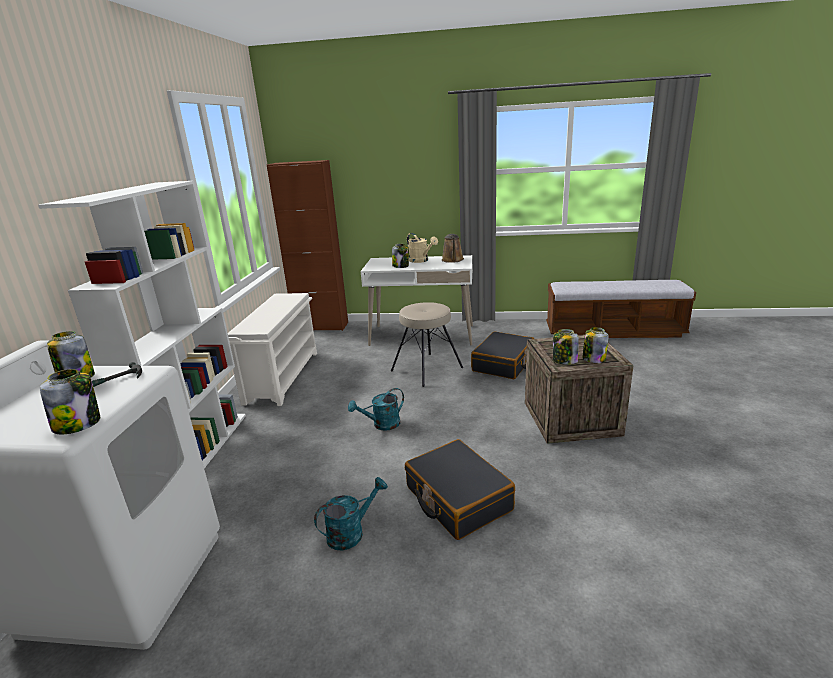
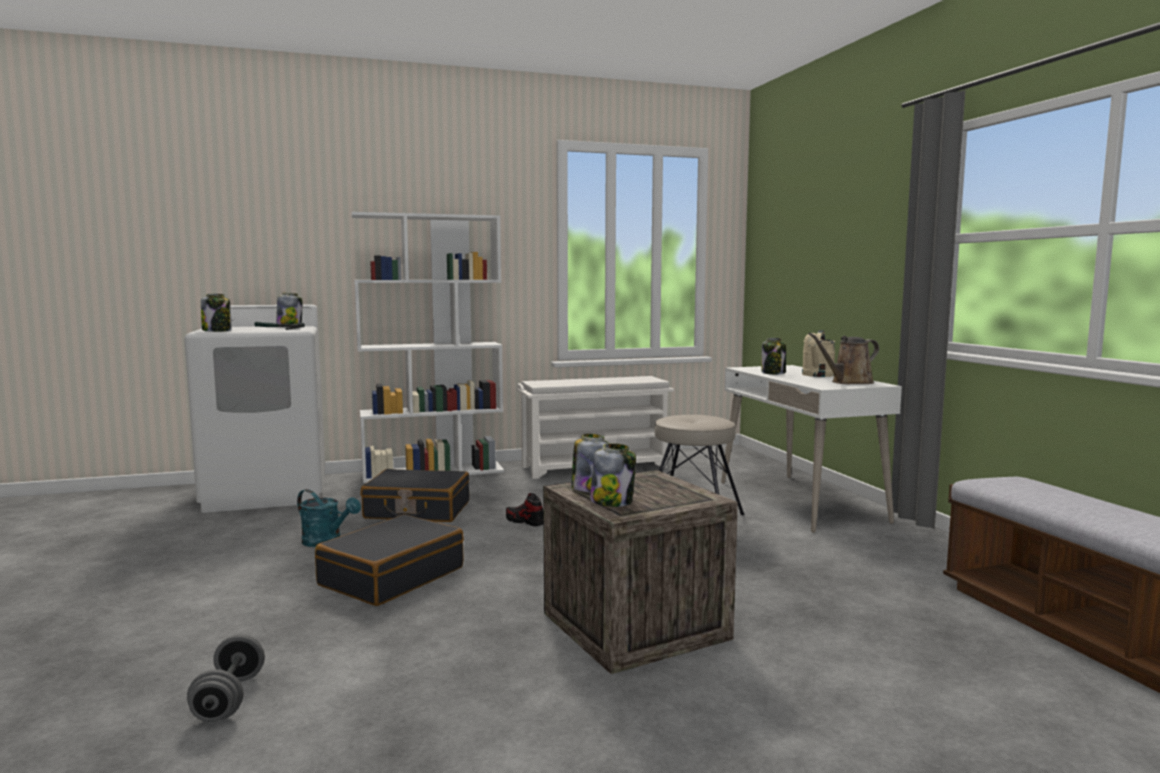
camera: 65 degrees right, 15 degrees down
(321, 326) = (744, 456): brown cabinet -> none
(382, 425) = (525, 521): turquoise watering can -> shoe
(503, 364) = (774, 561): black suitcase -> black suitcase (417, 510)
(646, 589) = (229, 699): none -> grey dumbbell

